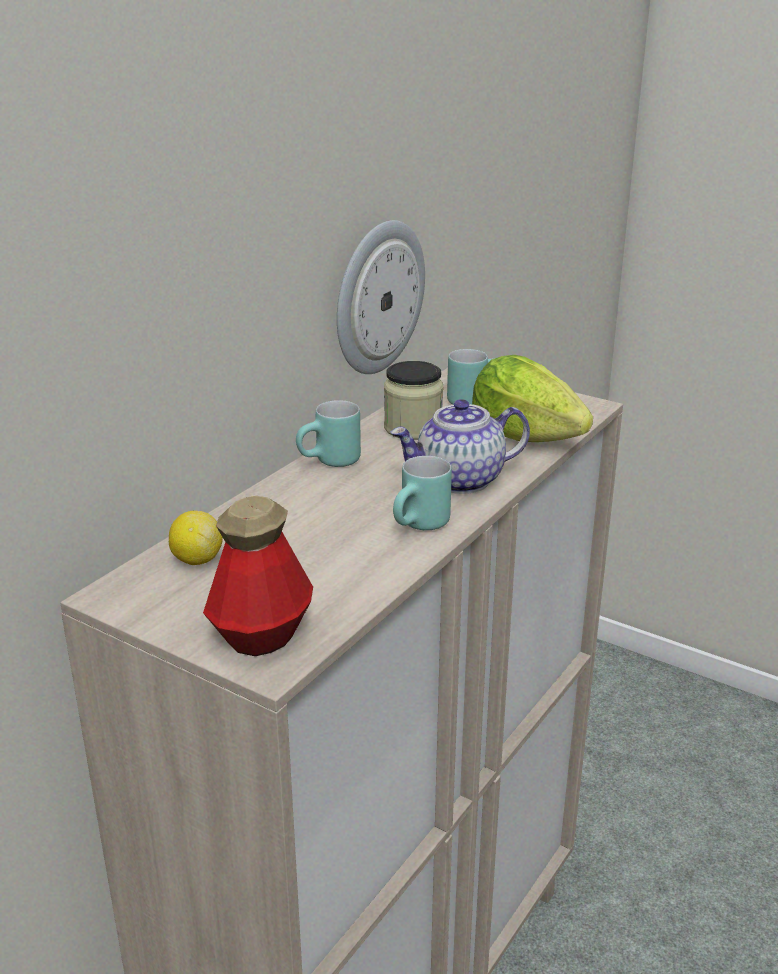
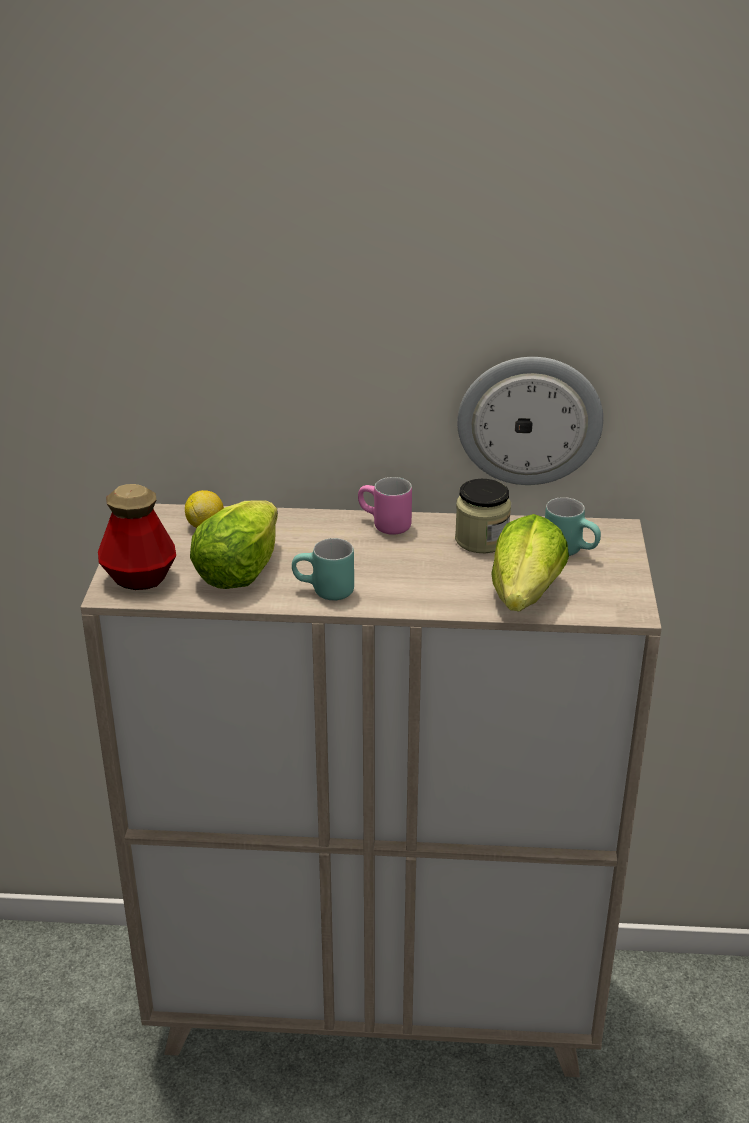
camera: 60 degrees right, 5 degrees up
(324, 565) = (238, 572): none -> lettuce
(331, 463) = (383, 526): turquoise mug -> pink mug
(459, 480) = (412, 587): teapot -> none

